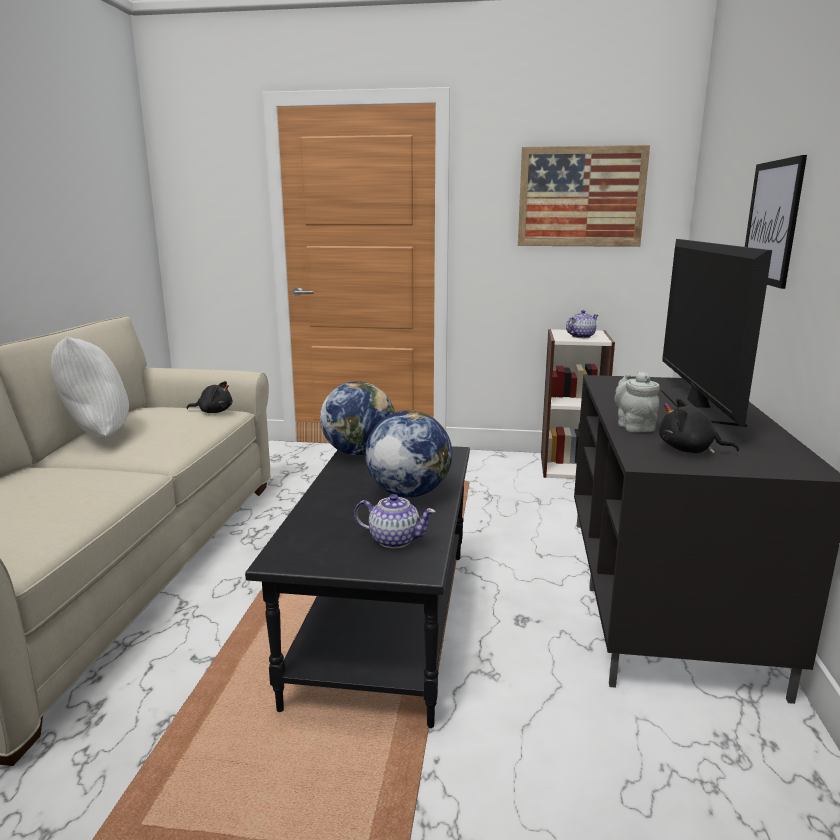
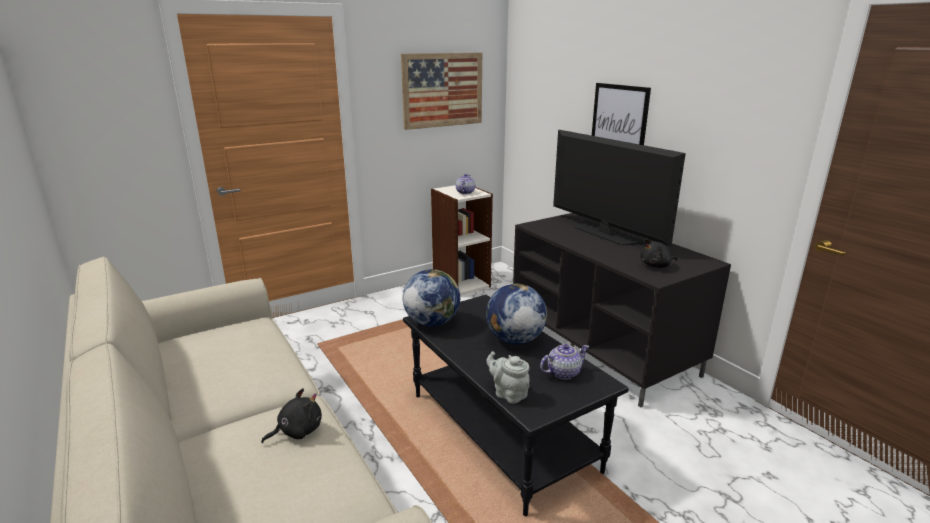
camera: 40 degrees left, 5 degrees up
(96, 436) = (187, 389): white pillow -> none
(213, 412) = (246, 327): black plush toy -> black plush toy (297, 431)
(634, 426) = (609, 257): grey teapot -> grey teapot (508, 394)

